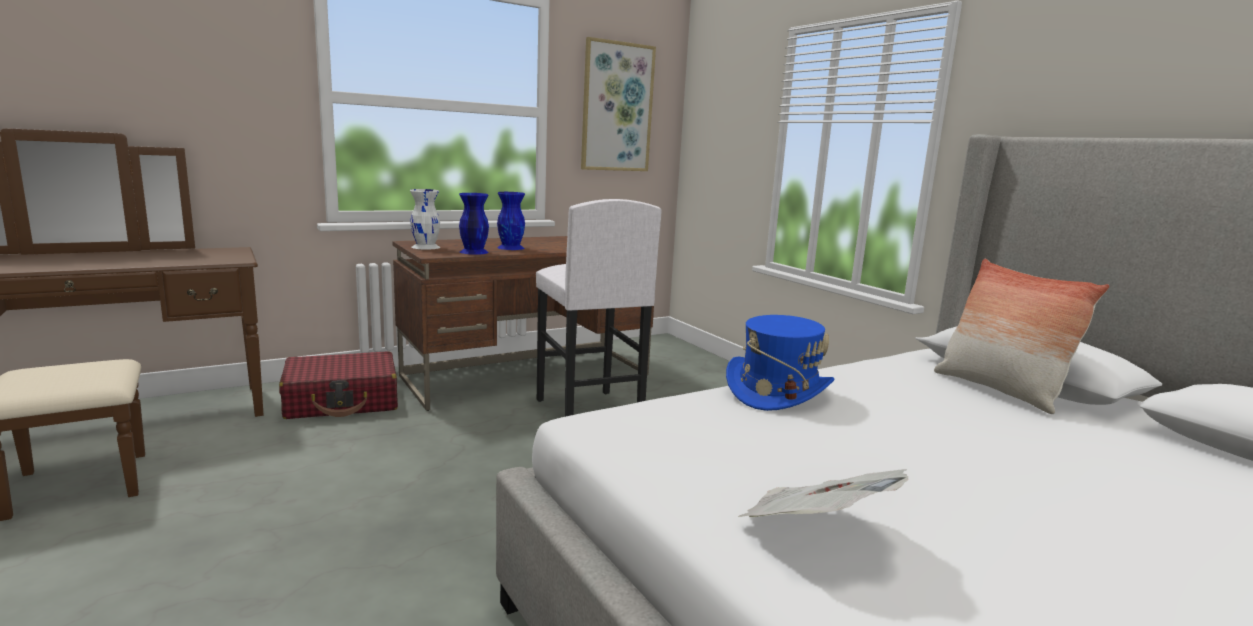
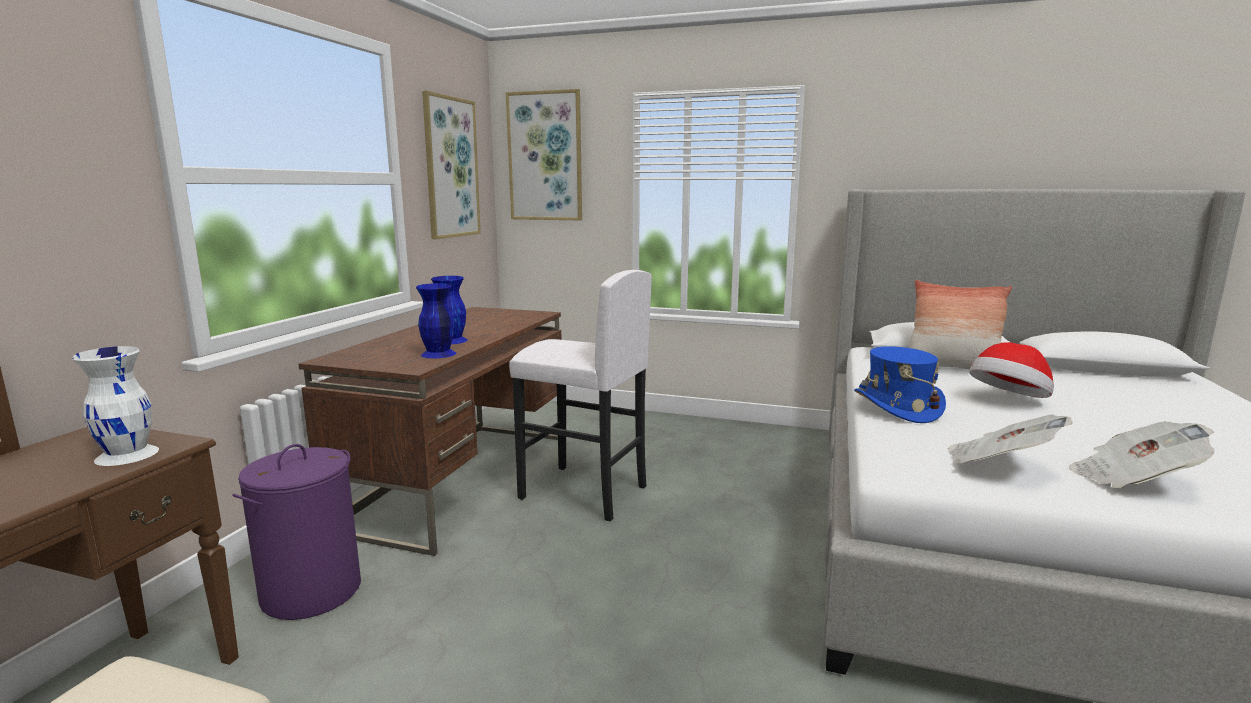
camera: 40 degrees left, 0 degrees up
(342, 401) = (312, 591): red suitcase -> purple laundry basket
(426, 247) = (369, 361): white vase -> white vase (128, 454)
(695, 454) = (999, 464): none -> newspaper
(717, 99) = (545, 157): none -> picture
(953, 432) = (1009, 400): none -> hat

